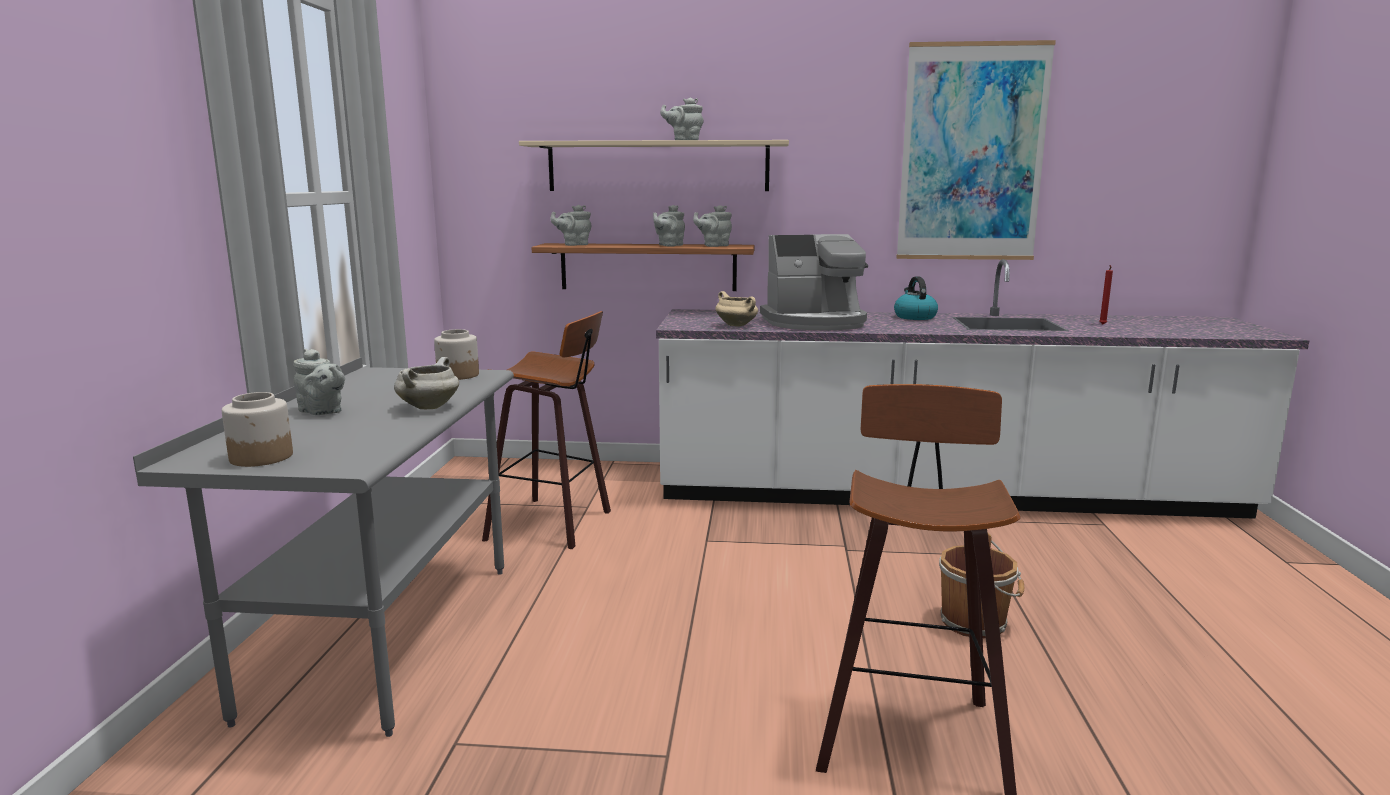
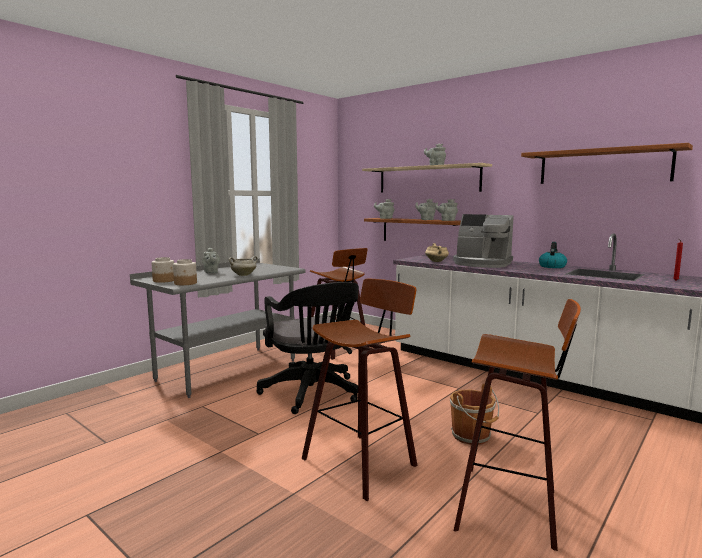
camera: 35 degrees right, 5 degrees down
(458, 375) = (281, 268): jar -> jar (185, 283)
(642, 632) = (312, 394): none -> black office chair
(972, 153) = (603, 166): picture -> shelf
(1166, 715) = (511, 507): none -> stool

